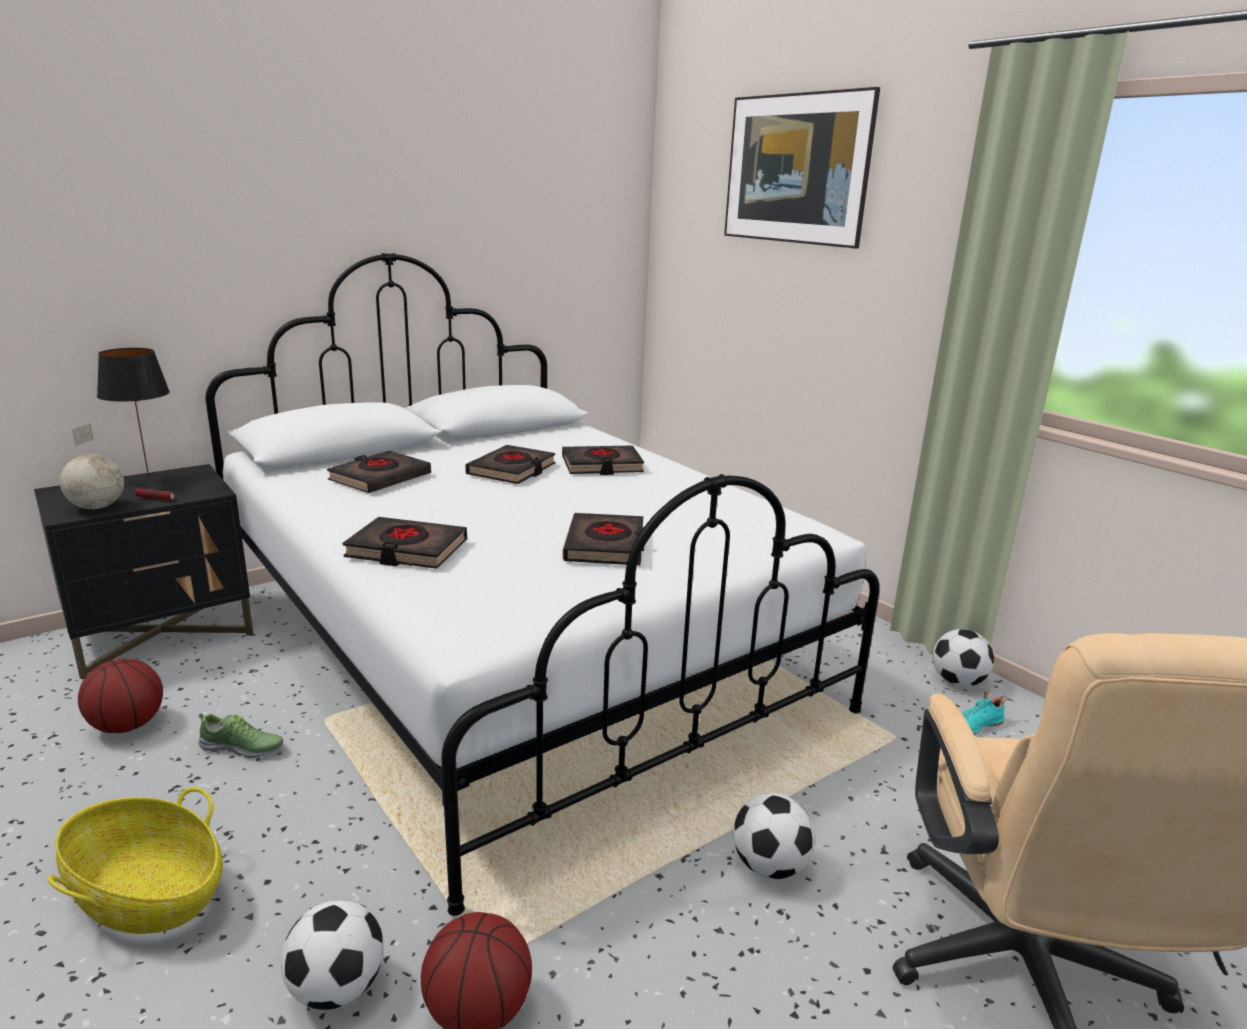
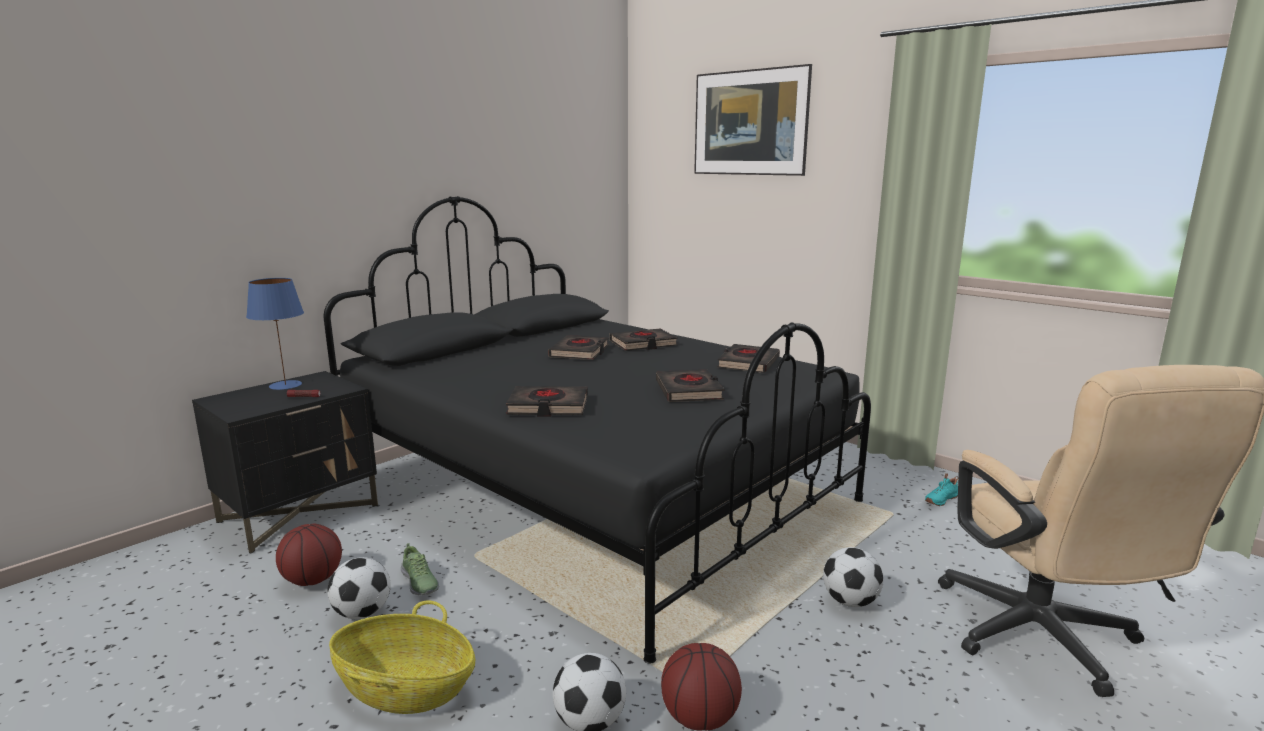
camera: 10 degrees left, 5 degrees down
(96, 507) = (260, 407): globe -> none
(148, 479) = (285, 385): black table lamp -> blue table lamp
(243, 748) = (419, 583): shoe -> shoe turned 60 degrees clockwise
(380, 478) = (484, 365): black book -> black book (748, 363)
(516, 647) = (594, 490): white bed -> black bed
(957, 682) = (916, 475): football -> football (362, 613)

